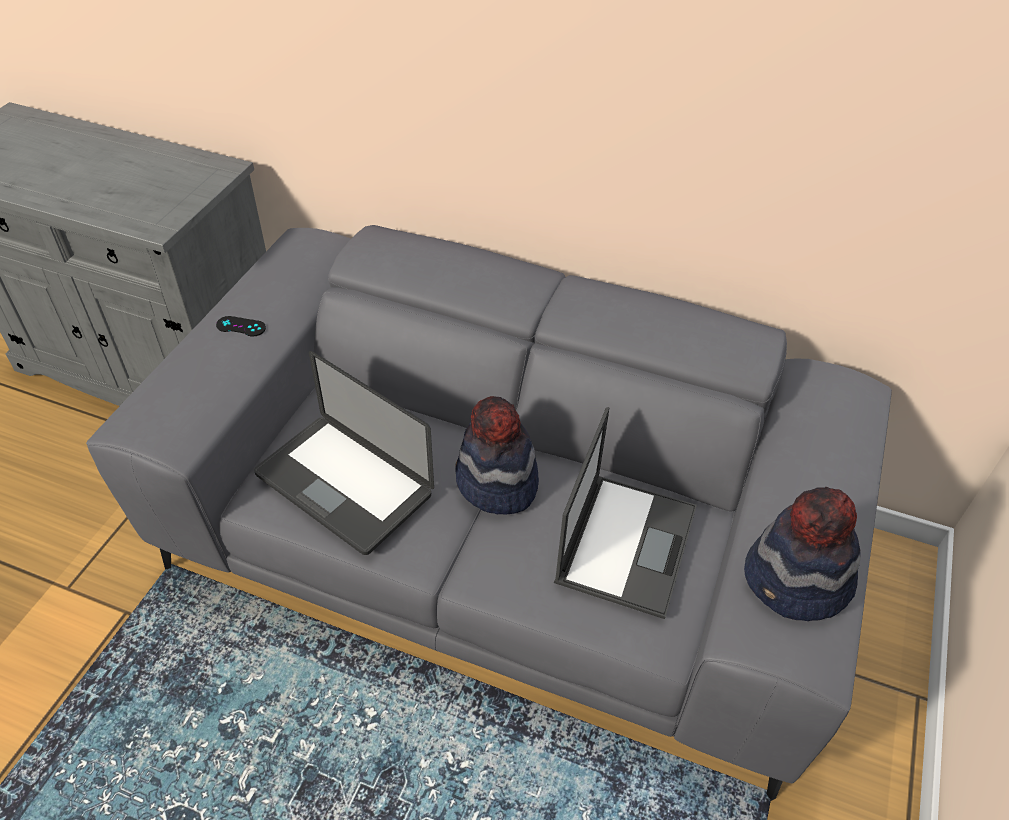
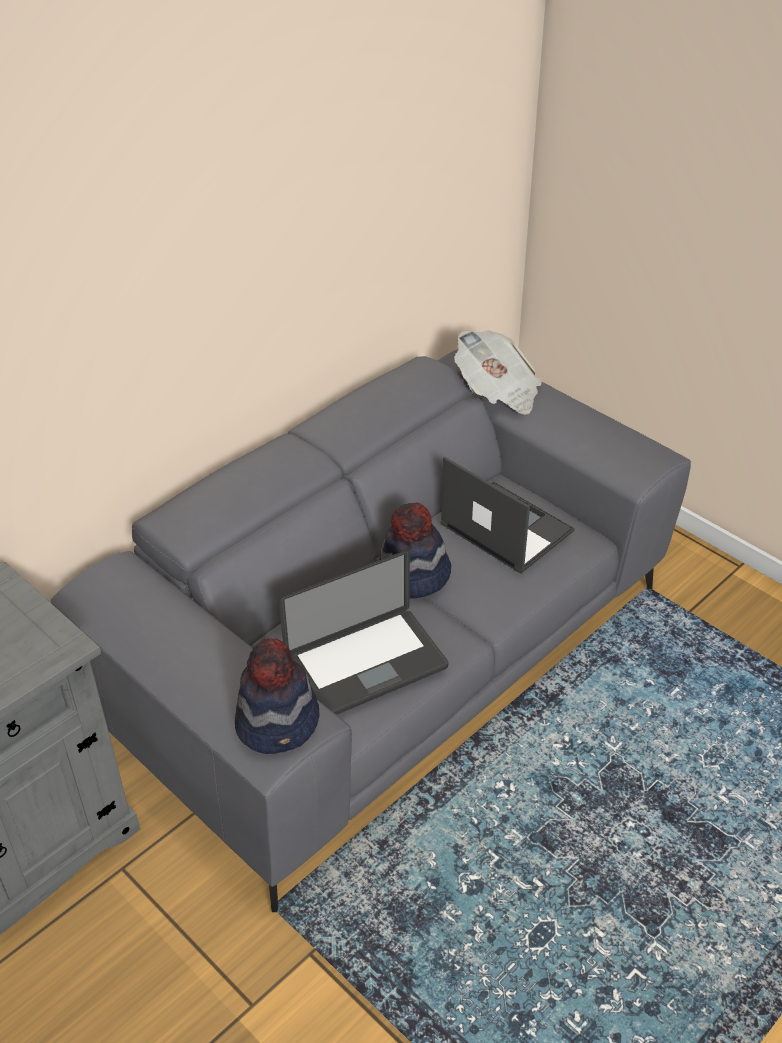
camera: 65 degrees left, 5 degrees down
(241, 326) = (191, 652): black game controller -> none
(796, 582) = (608, 441): hat -> hat (279, 722)
(804, 433) = (497, 392): none -> newspaper

